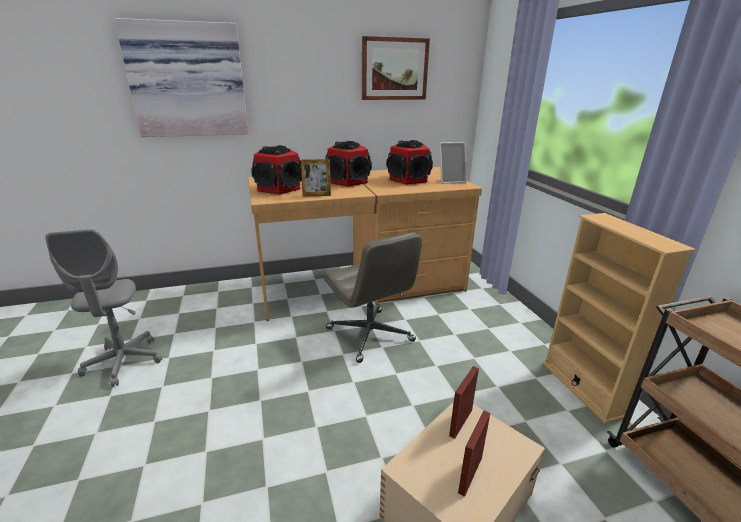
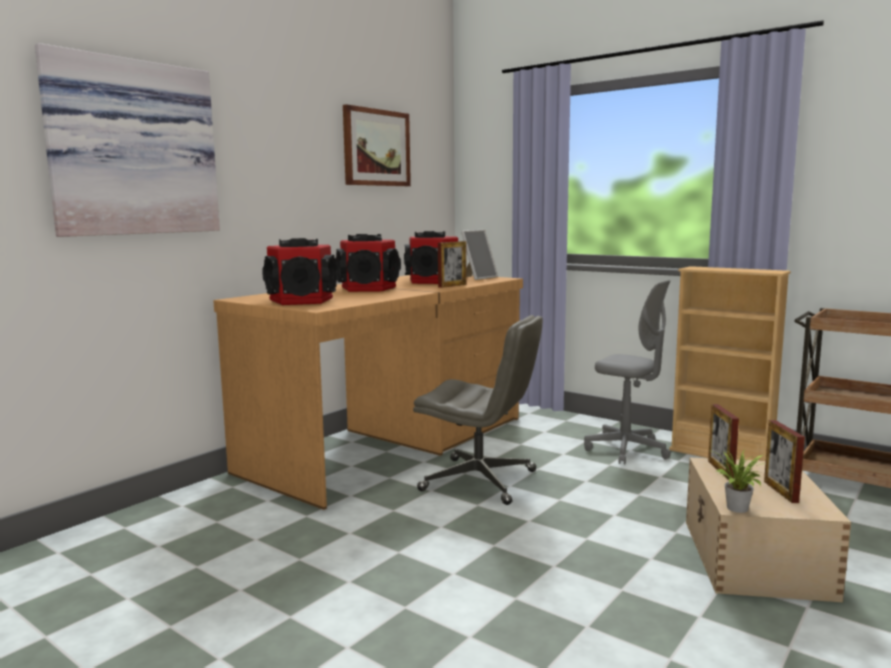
camera: 35 degrees left, 15 degrees down
(124, 362) = (167, 622): grey office chair -> grey office chair (626, 450)
(316, 195) = (372, 299): picture frame -> picture frame (452, 286)
(401, 472) = (737, 509): none -> potted plant

